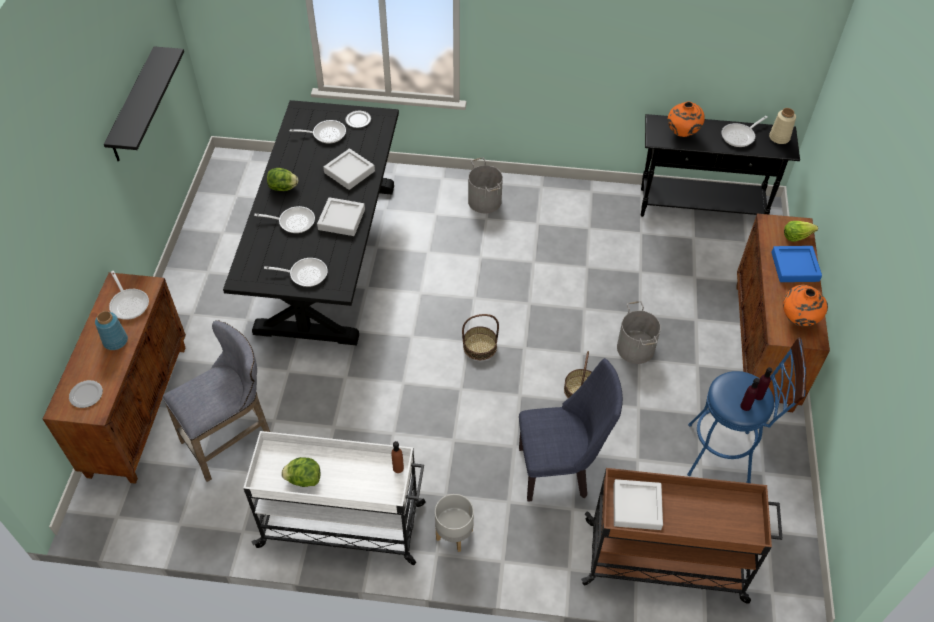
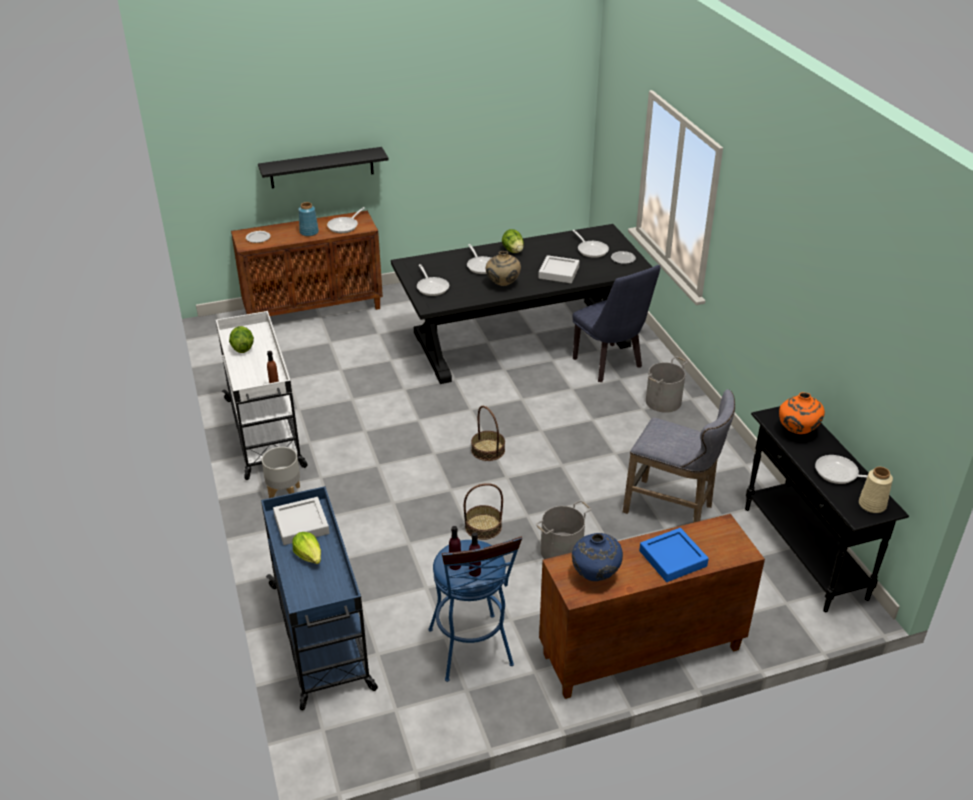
camera: 65 degrees right, 15 degrees down
(134, 106) = (479, 131): black shelf -> black shelf (321, 168)
(232, 439) = (313, 357): grey stool -> grey stool (673, 509)
(341, 219) = (502, 285): grey tray -> beige vase
(559, 470) = (383, 538): blue chair -> blue chair (610, 365)
(667, 561) = (321, 637): brown cart -> blue cart
(796, 236) = (723, 551): lettuce -> lettuce (309, 556)
(798, 319) = (595, 576): orange vase -> blue vase

